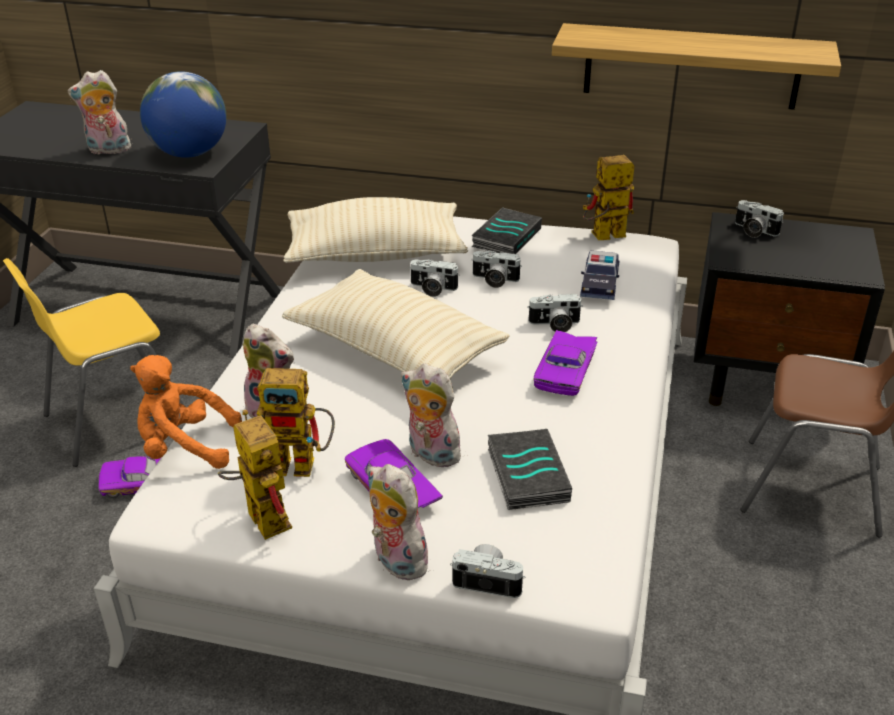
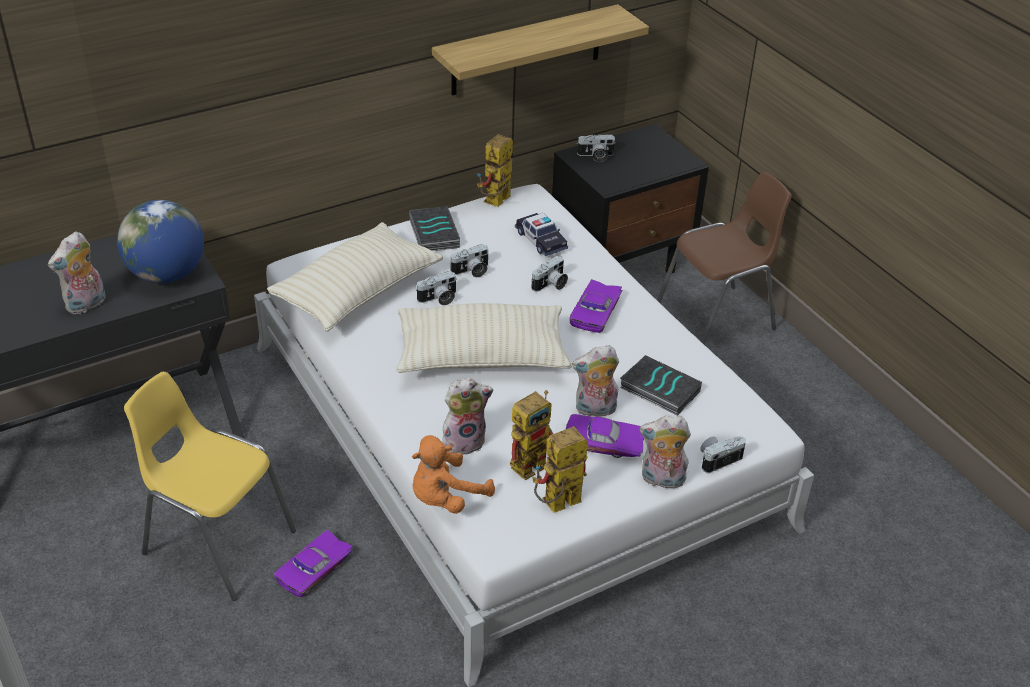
camera: 45 degrees left, 5 degrees up
(115, 419) = (218, 542): yellow chair -> yellow chair turned 105 degrees clockwise
(260, 516) = (556, 506): toy robot -> toy robot turned 45 degrees counterclockwise
(568, 371) = (597, 313): purple toy car -> purple toy car turned 45 degrees clockwise

